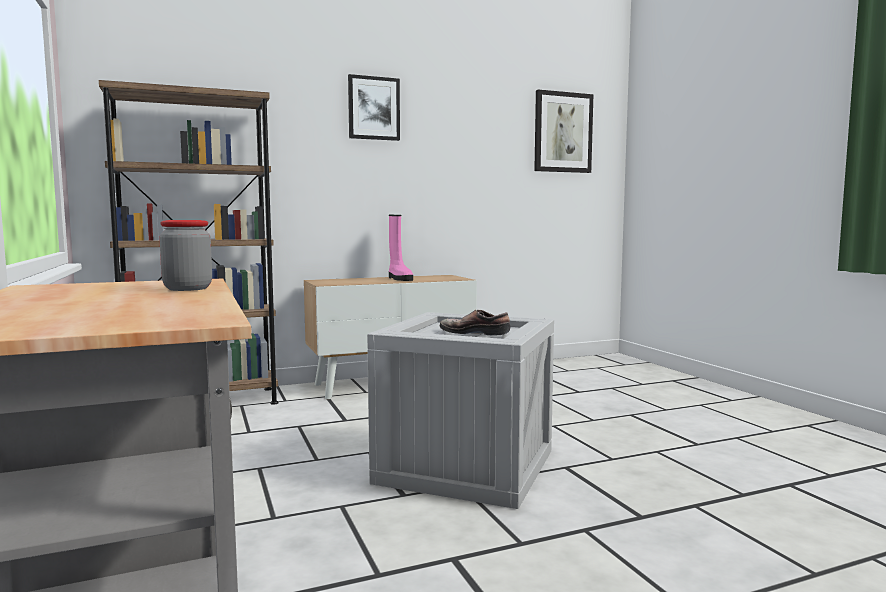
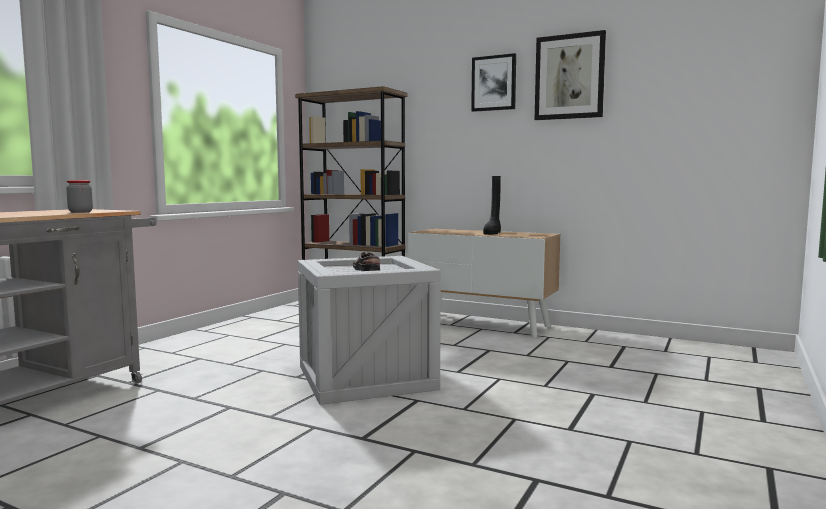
camera: 50 degrees right, 0 degrees up
(399, 279) = (492, 233): pink boot -> black boot
(562, 132) = (708, 79): picture -> picture (569, 77)

